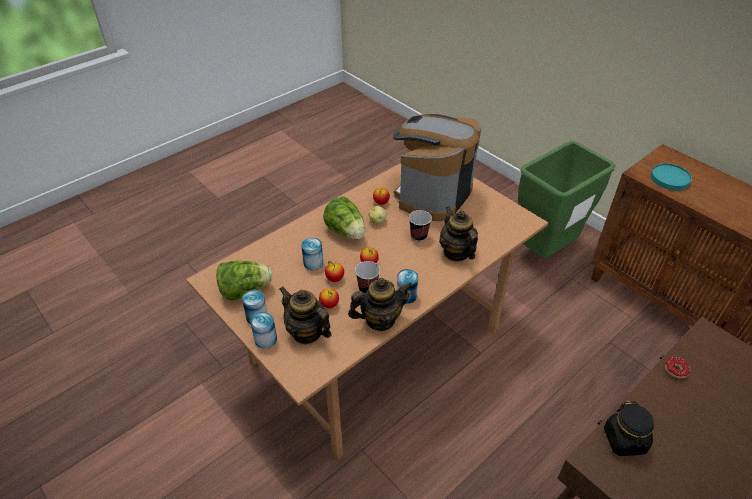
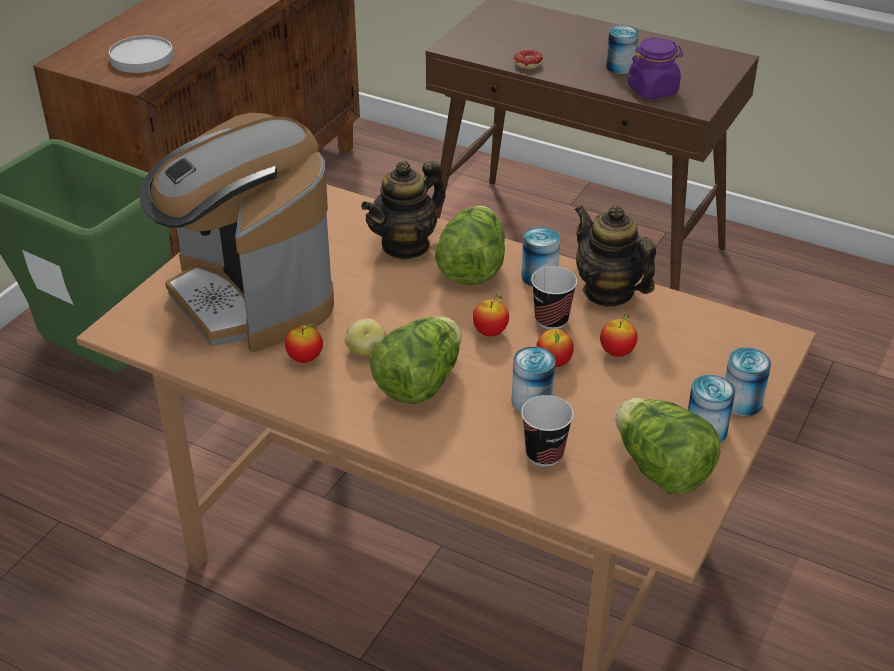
camera: 110 degrees left, 5 degrees down
(307, 332) = (691, 360): teapot -> none
(419, 236) = (384, 291): cup -> cup (544, 454)
(425, 271) = (472, 268): none -> lettuce
(432, 194) = (250, 298): coffee machine -> coffee machine turned 45 degrees clockwise
(624, 440) = (653, 90): black jar -> purple jar
(669, 178) = (141, 58): turquoise plate -> white plate
(670, 433) = (620, 67): none -> can

